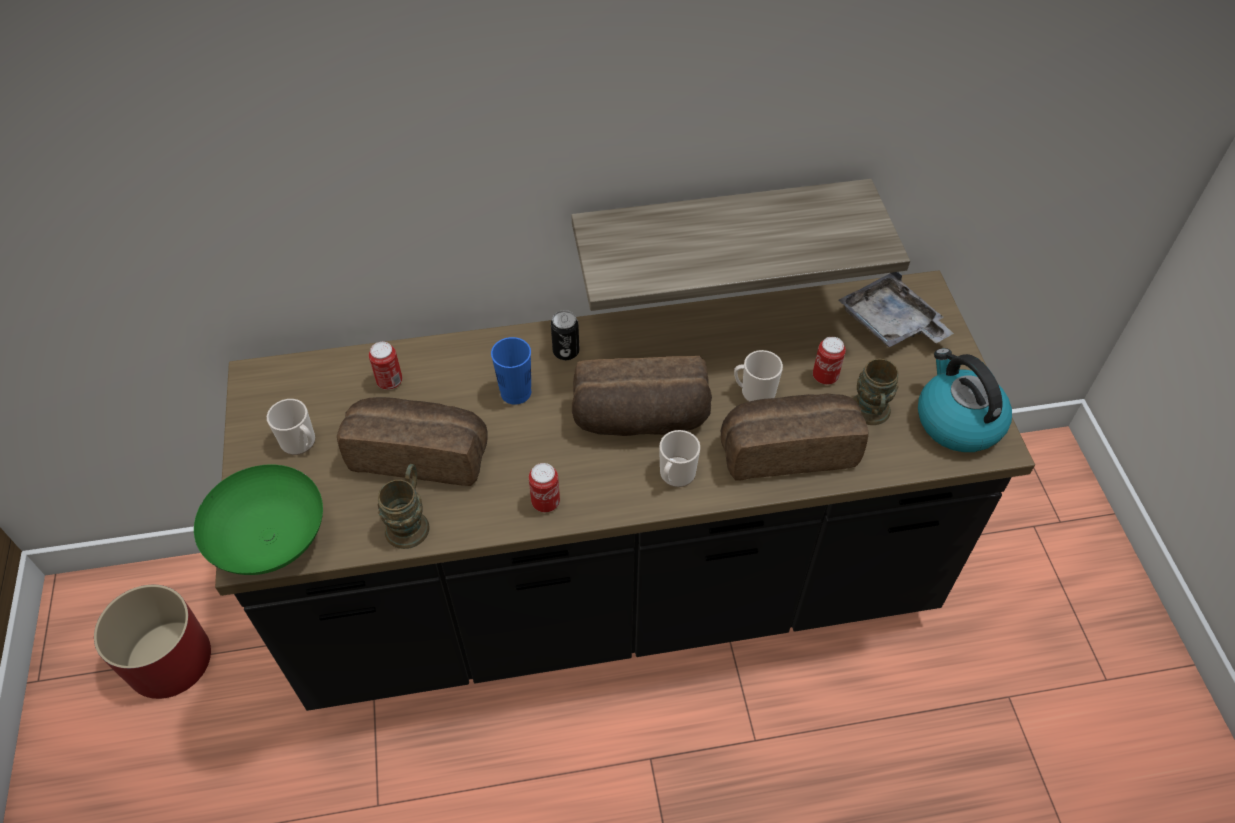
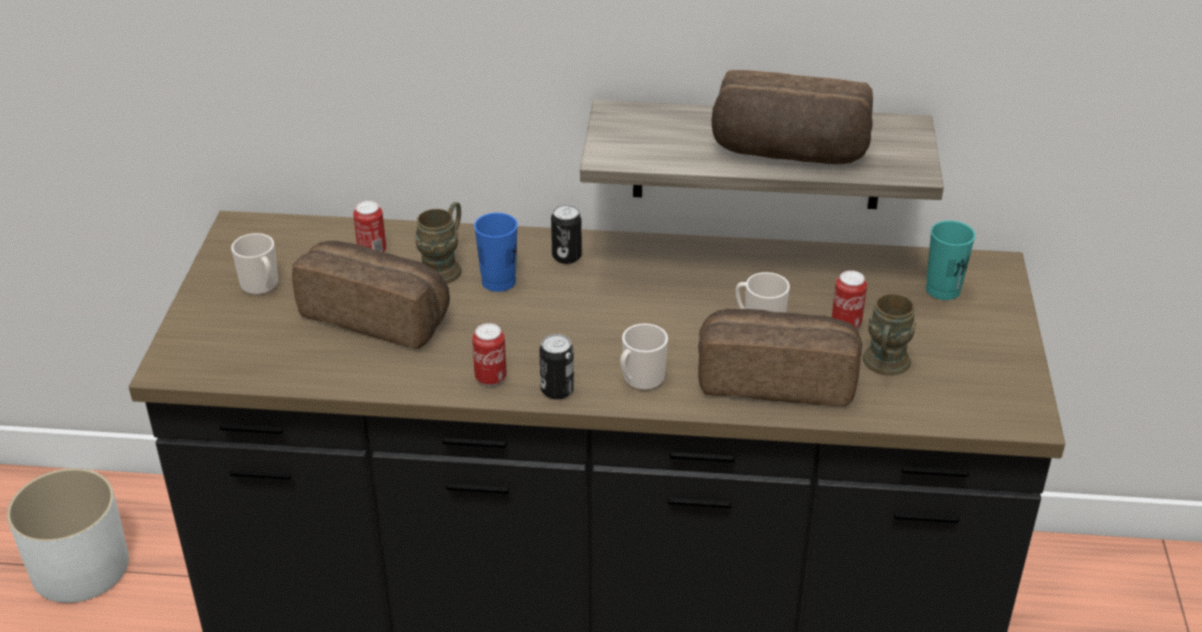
camera: 15 degrees right, 15 degrees down
(168, 659) = (80, 566): red planter -> white planter
(270, 539) = (198, 357): green bowl -> none
(410, 521) = (343, 368): brown mug -> brown mug (444, 267)
(608, 503) = (557, 390): none -> can
(640, 420) = (622, 327): bread -> bread (788, 153)
(890, 324) = (943, 290): grey tray -> turquoise cup
(957, 421) = (985, 388): kettle -> none

